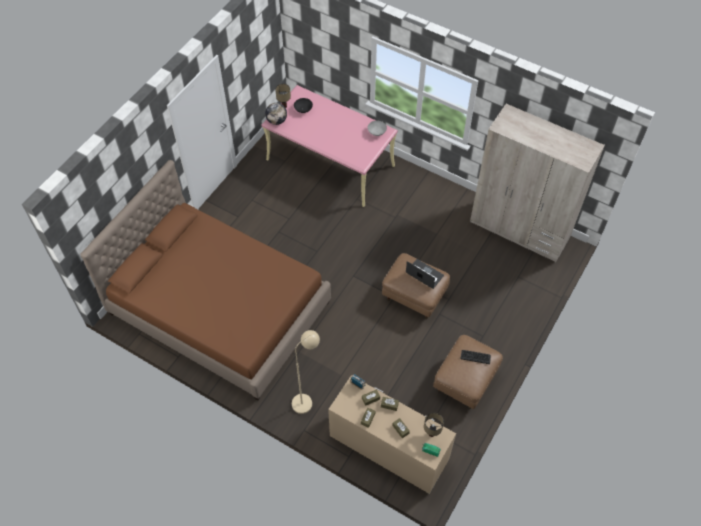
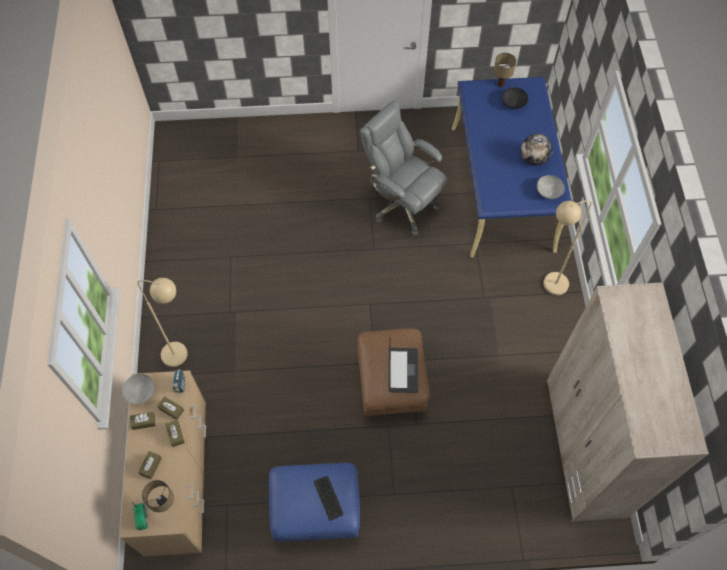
camera: 55 degrees right, 5 degrees up
(219, 307) = (236, 206): brown bed -> none
(277, 121) = (474, 90): globe -> globe (533, 159)
(298, 218) = (402, 204): none -> grey office chair
(331, 163) = (502, 188): pink desk -> blue desk
(346, 410) = (141, 392): none -> grey bowl
(413, 183) = (548, 287): none -> beige floor lamp
(465, 381) = (317, 510): brown ottoman -> blue ottoman

